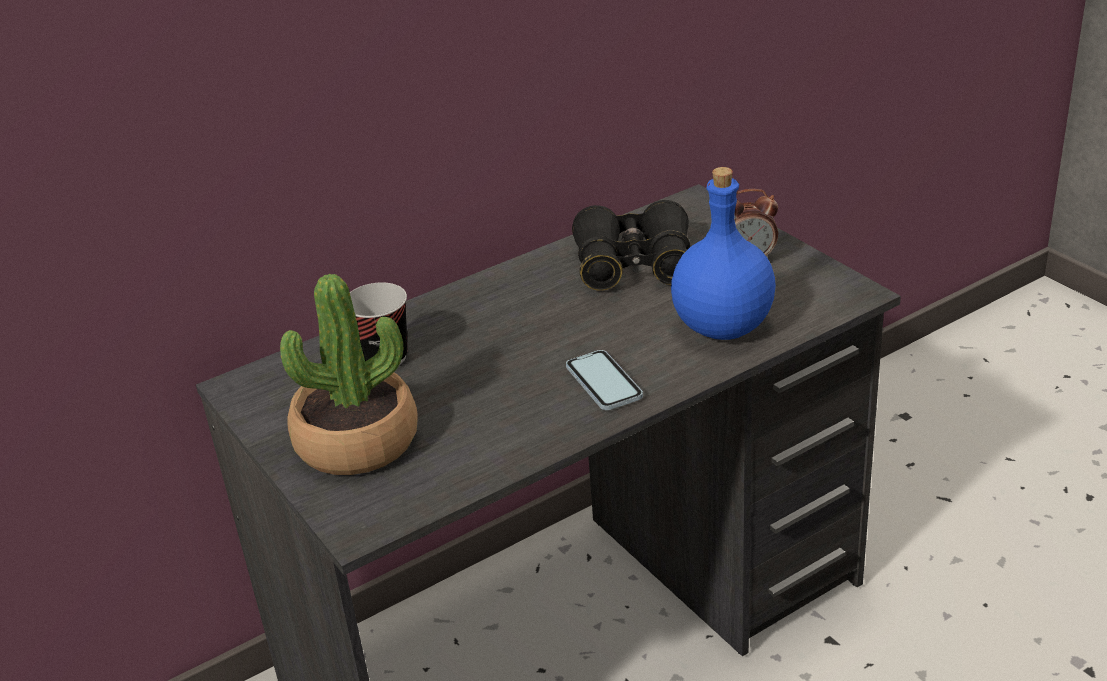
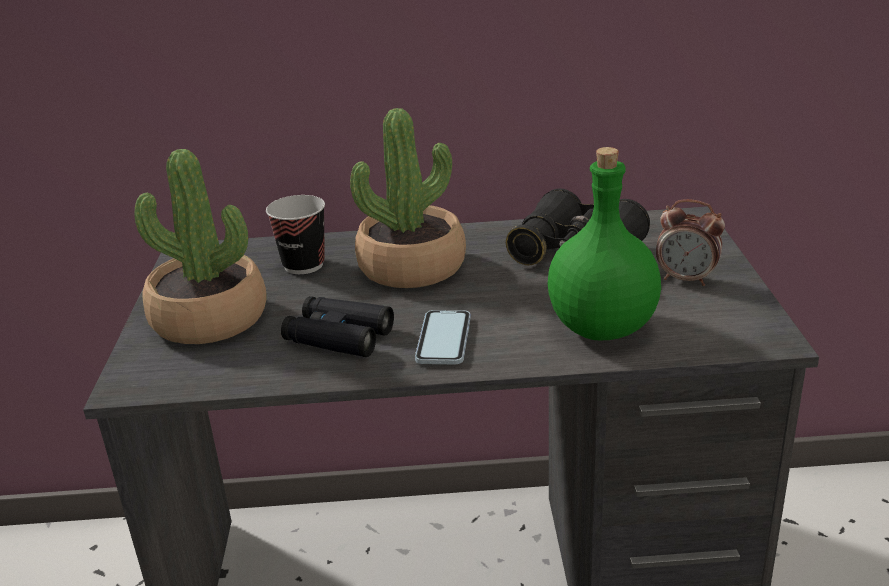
camera: 30 degrees right, 5 degrees down
(496, 325) = (412, 267): none -> potted plant
(506, 413) = (338, 336): none -> black binoculars
(721, 327) = (600, 328): blue bottle -> green bottle

